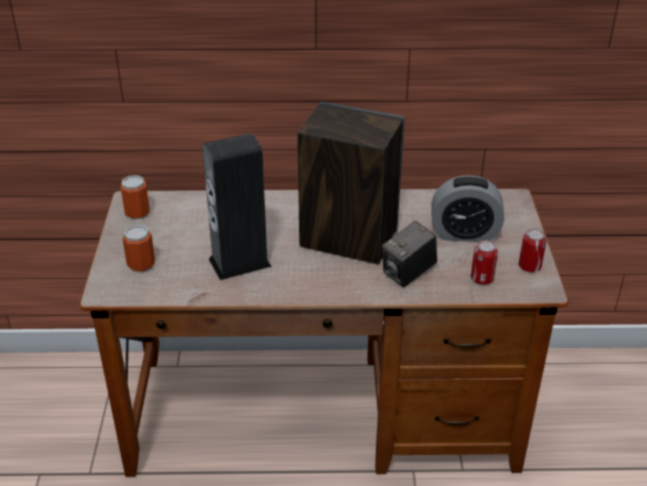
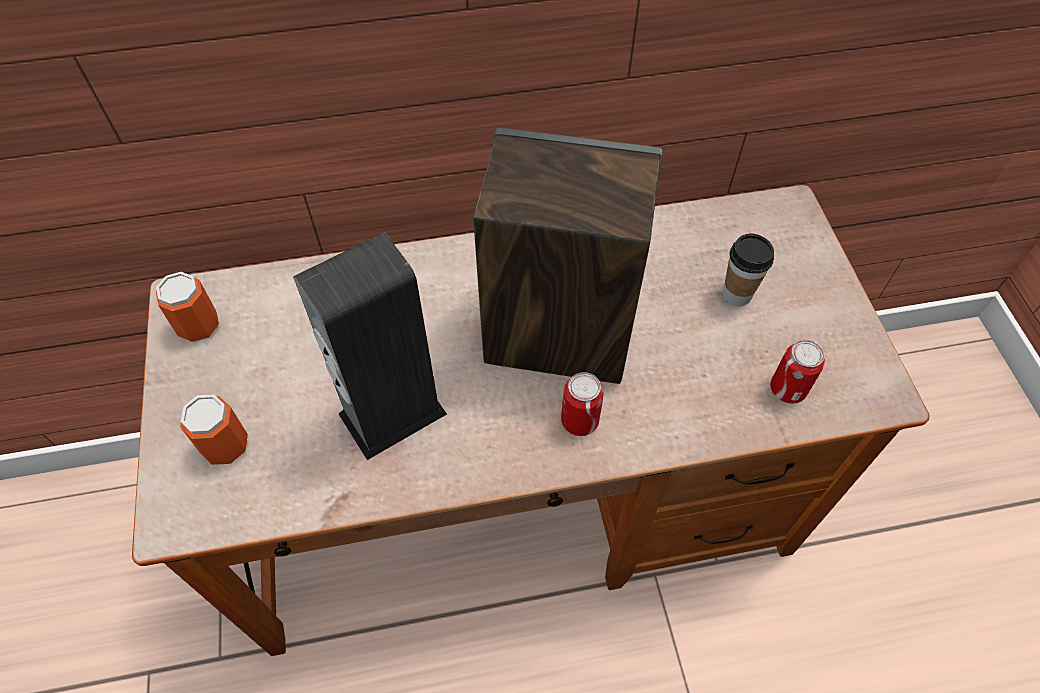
camera: 10 degrees left, 20 degrees up
(408, 274) = (671, 396): camera -> none
(464, 234) = (737, 294): alarm clock -> cup
(529, 267) = (853, 351): can -> can (579, 421)

